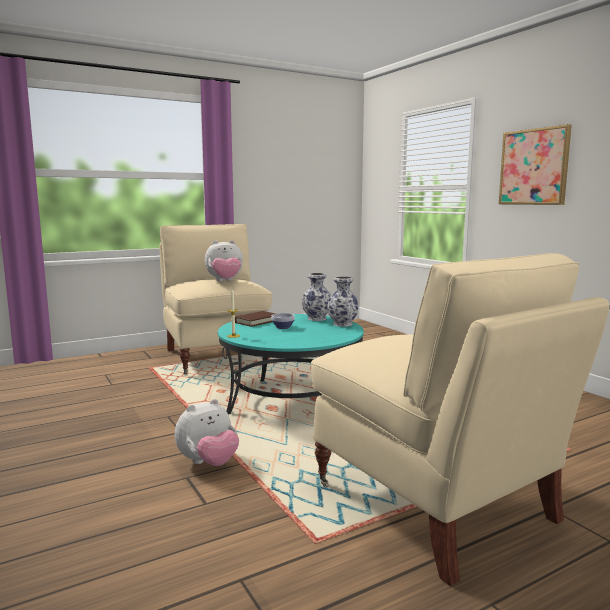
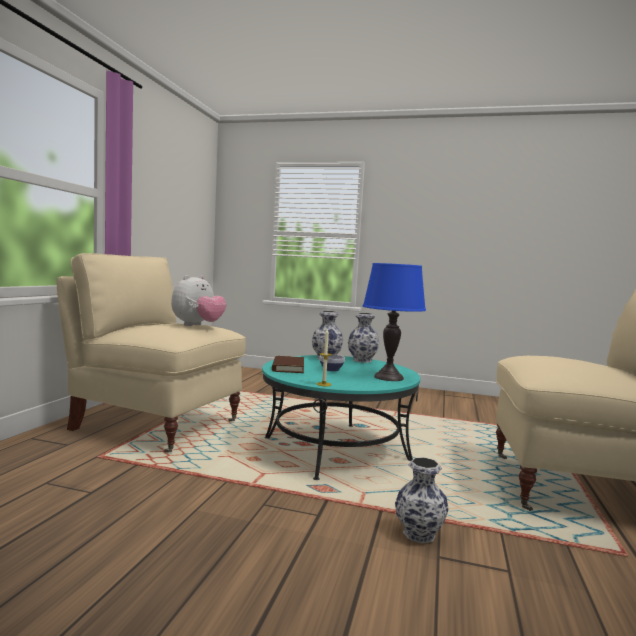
camera: 45 degrees left, 5 degrees down
(208, 463) = (418, 533): plush toy -> vase
(304, 340) = (388, 377): none -> blue table lamp
(534, 167) = (422, 225): picture -> none

